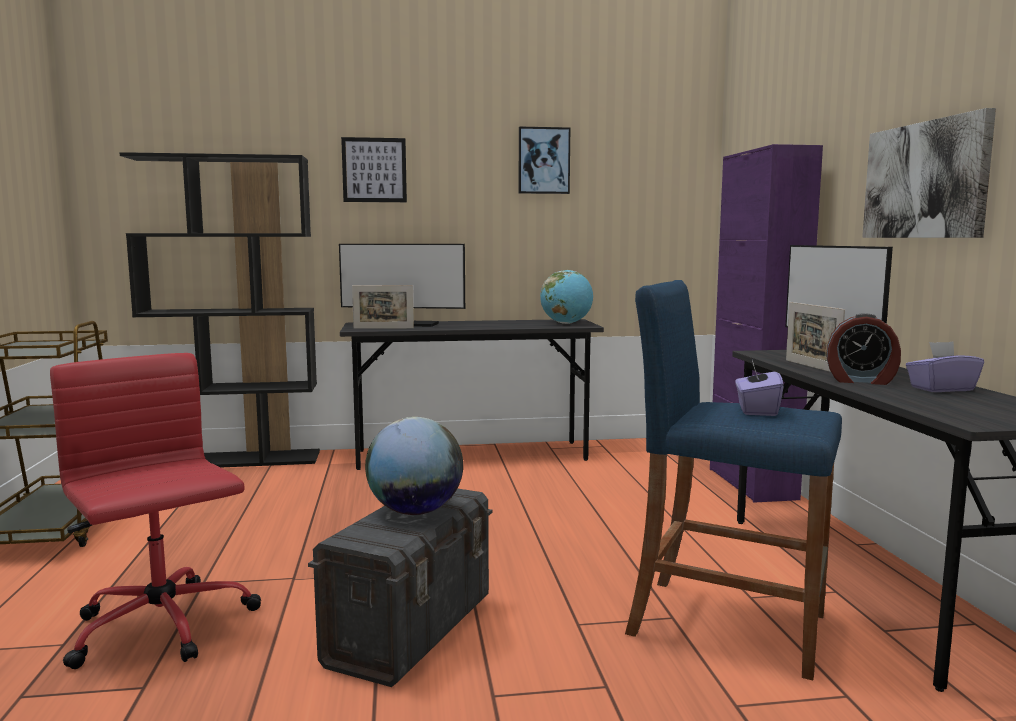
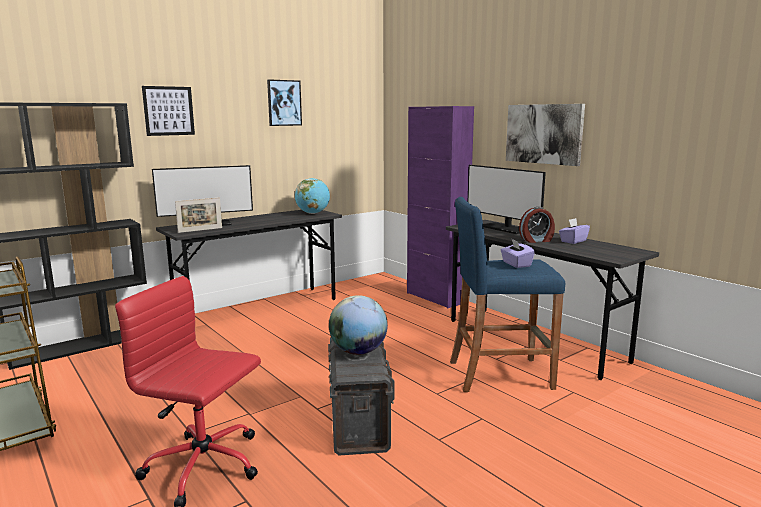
camera: 30 degrees left, 5 degrees up
(811, 366) = (501, 234): picture frame -> none

